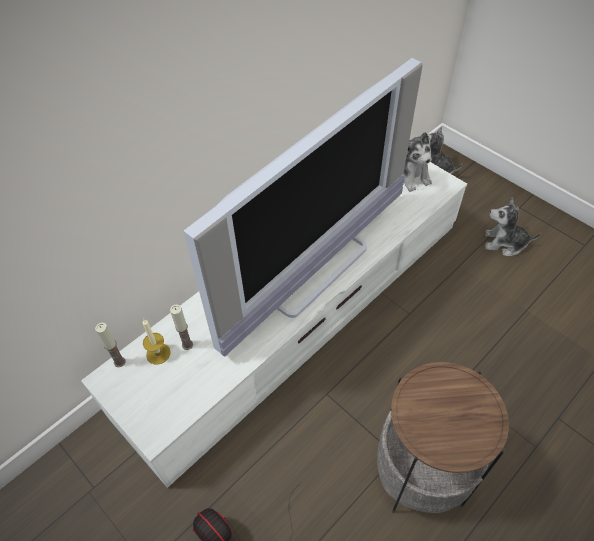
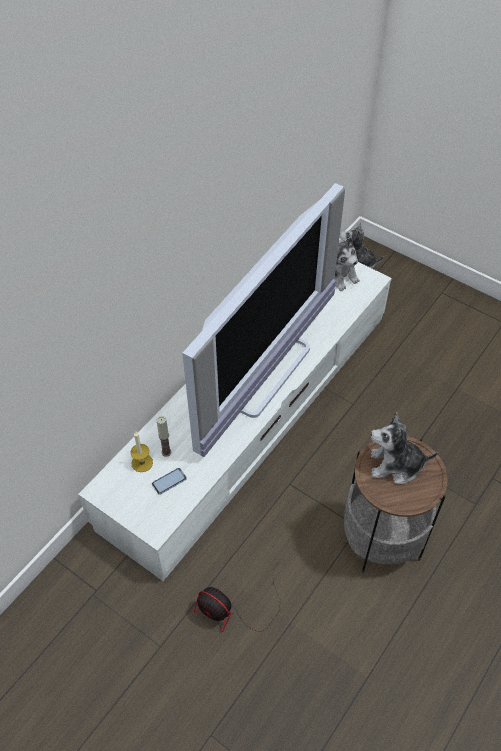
camera: 10 degrees left, 0 degrees up
(119, 362) = (109, 474): candle -> none
(182, 379) = (169, 481): none -> phone
(504, 243) = (431, 328): plush toy -> plush toy (396, 465)

